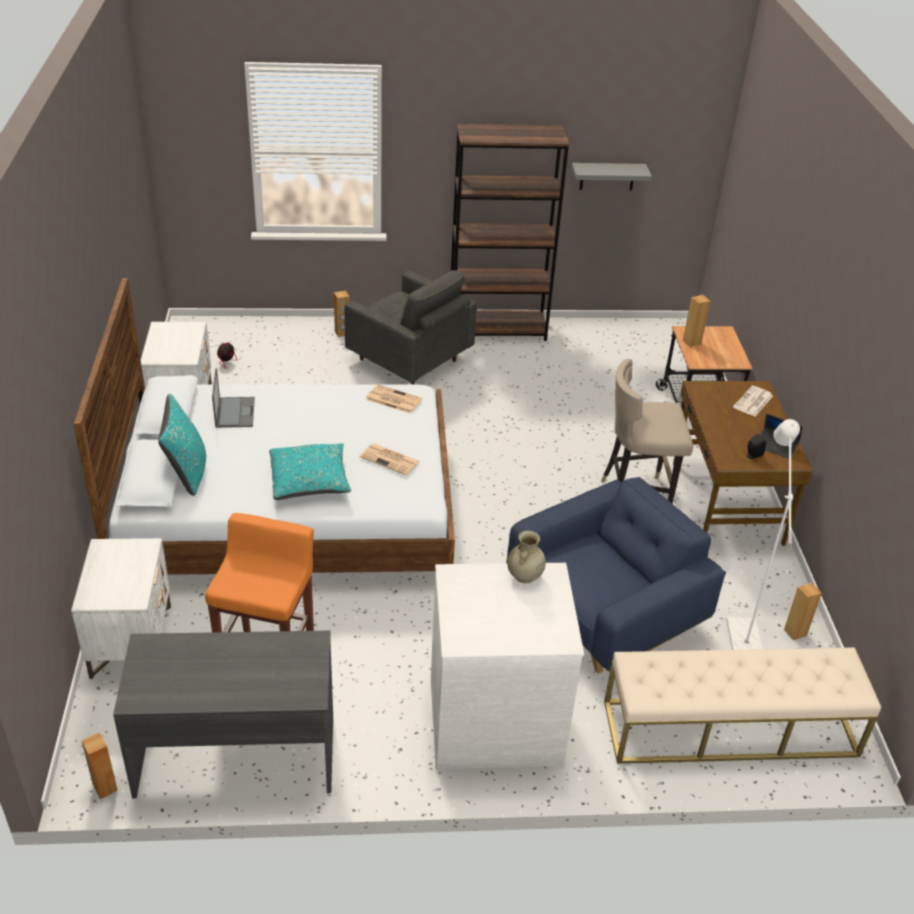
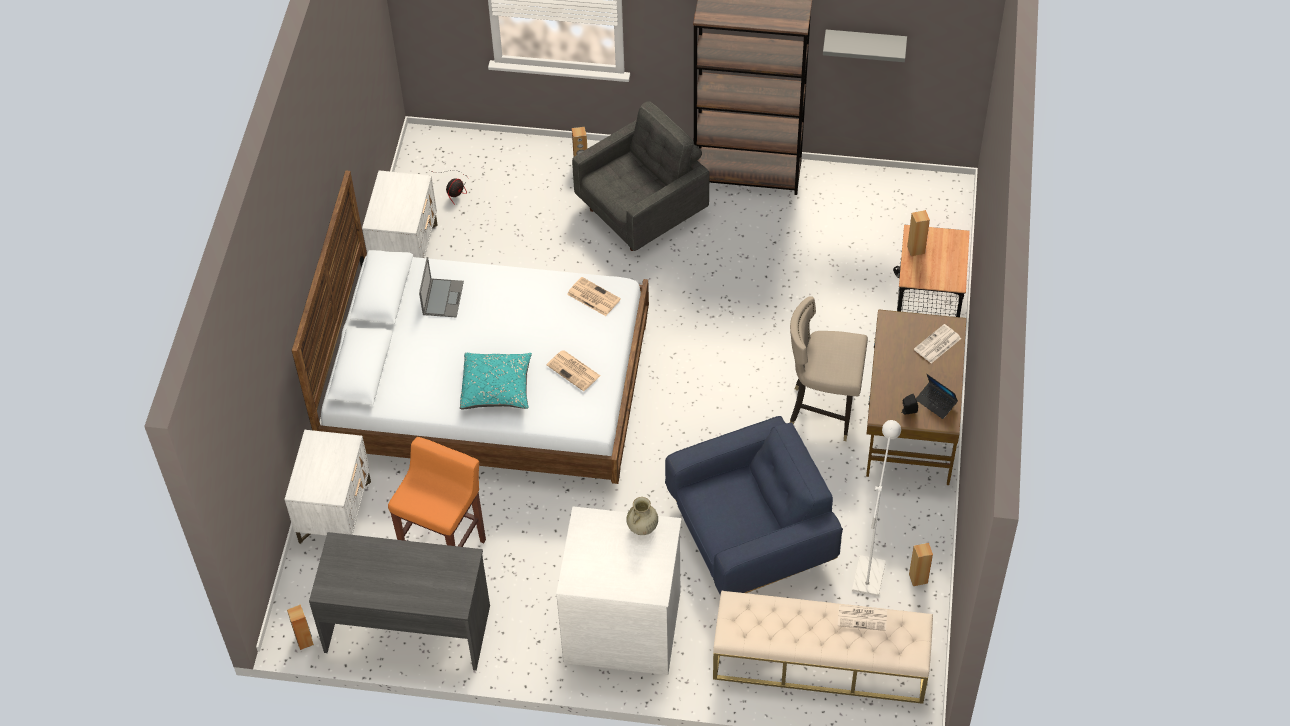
camera: 15 degrees right, 15 degrees up
(187, 472) = (391, 365): turquoise pillow -> none
(409, 361) = (643, 211): grey armchair -> grey armchair turned 90 degrees counterclockwise
(783, 659) = (863, 617): none -> newspaper

